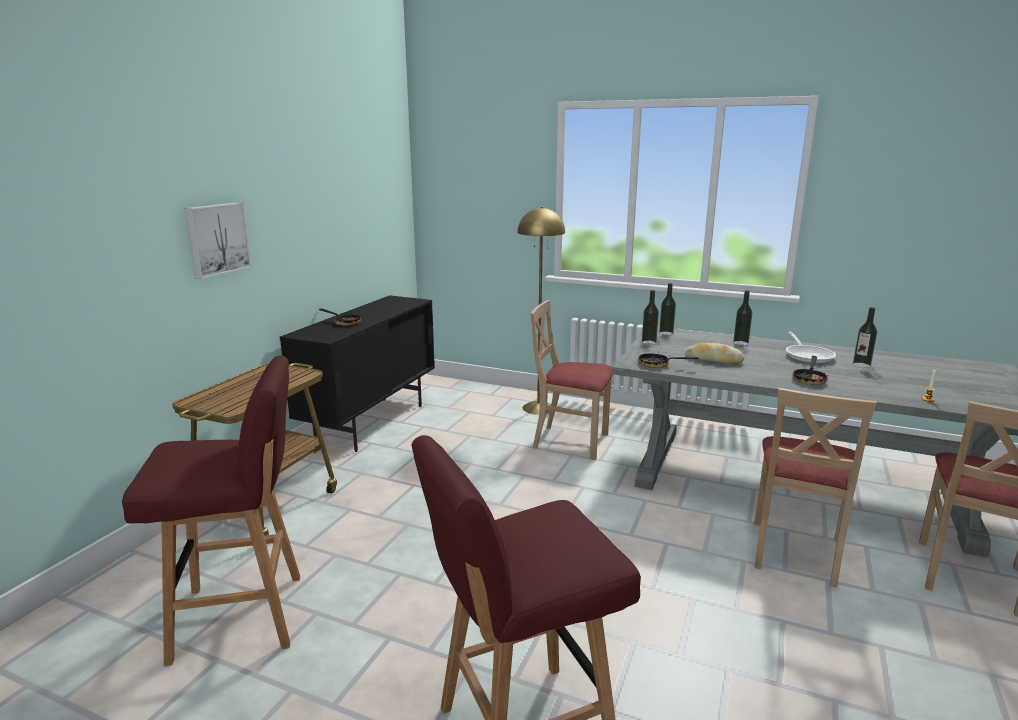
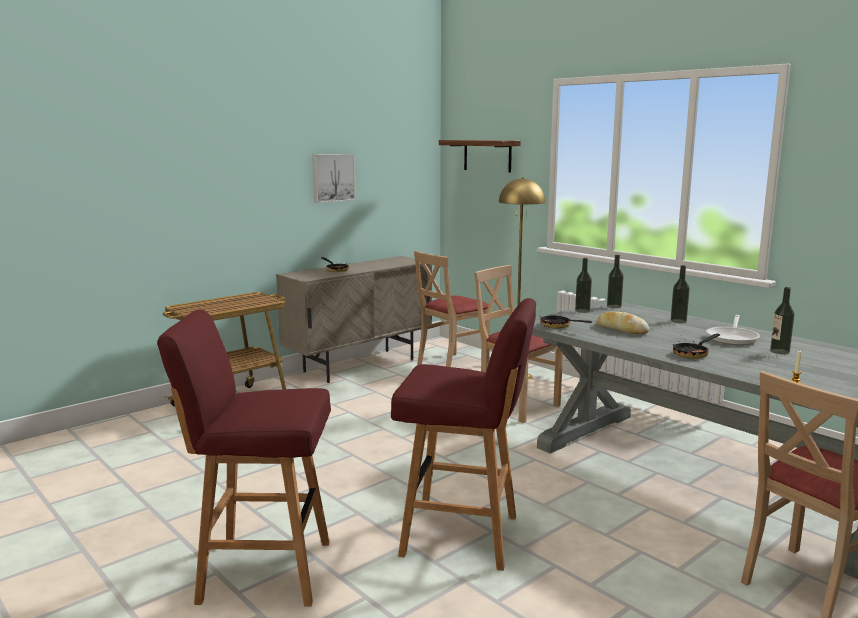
camera: 25 degrees right, 5 degrees down
(216, 239) = (225, 189): picture -> picture (332, 177)
(243, 617) = (157, 463): red stool -> red stool (463, 536)
(371, 423) = (360, 365): black cabinet -> beige cabinet
(475, 182) = (487, 155): none -> shelf
(795, 551) = (635, 525): beige chair -> beige chair (452, 364)

